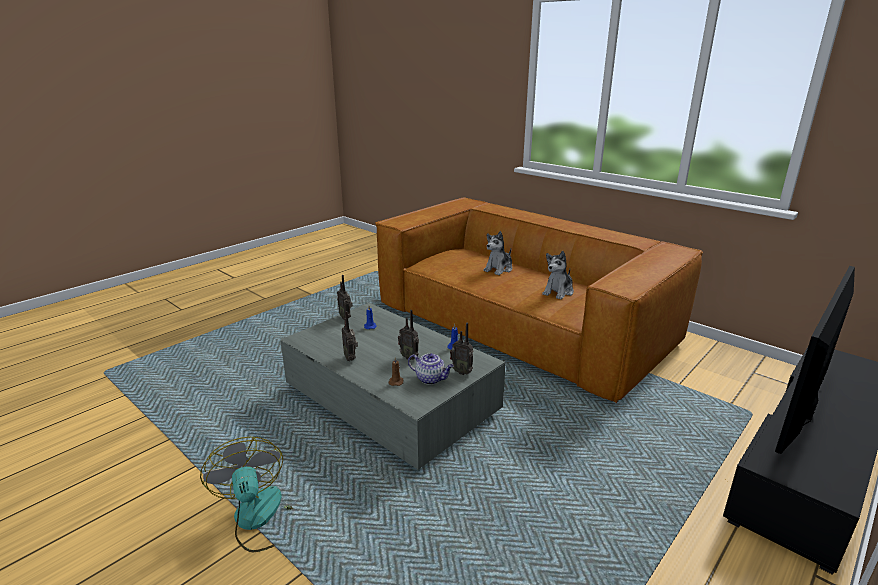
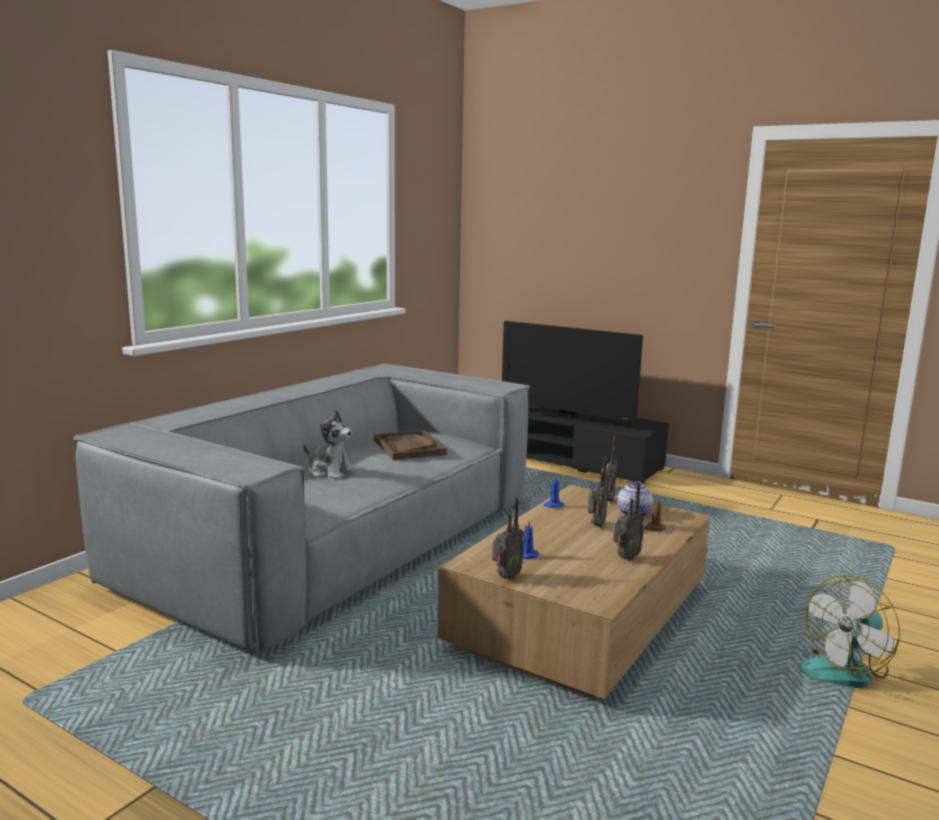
camera: 100 degrees left, 10 degrees down
(391, 402) = (581, 617): grey coffee table -> brown coffee table
(521, 324) = (337, 541): brown sofa -> grey sofa
(558, 292) = (408, 447): plush toy -> brown tray

